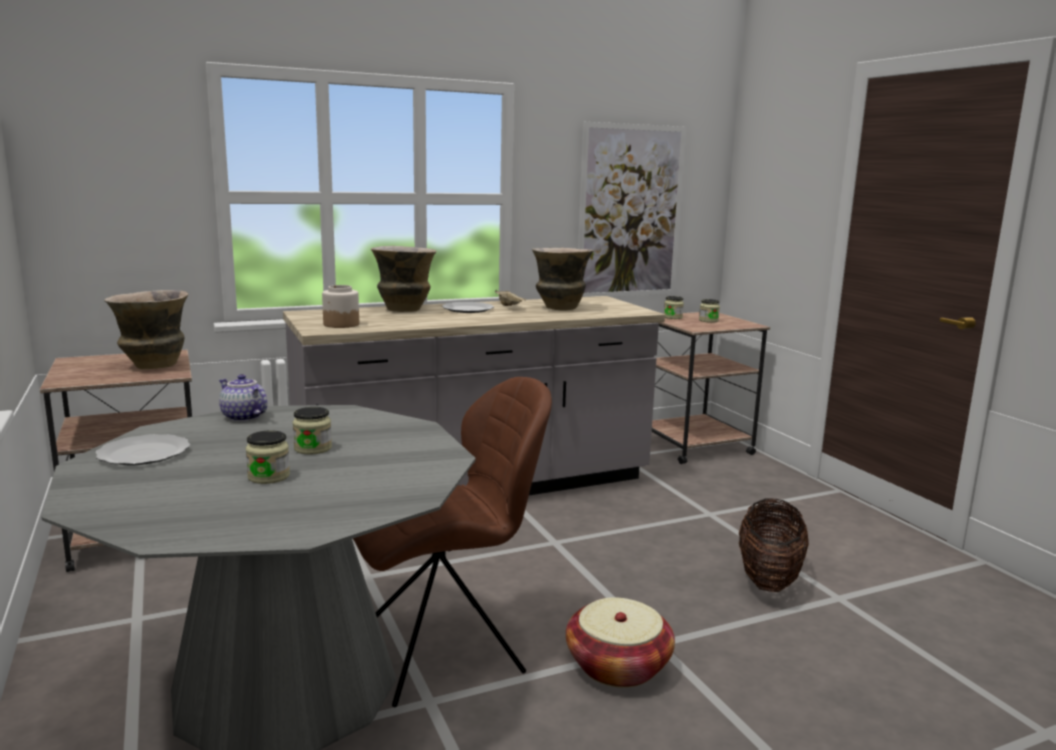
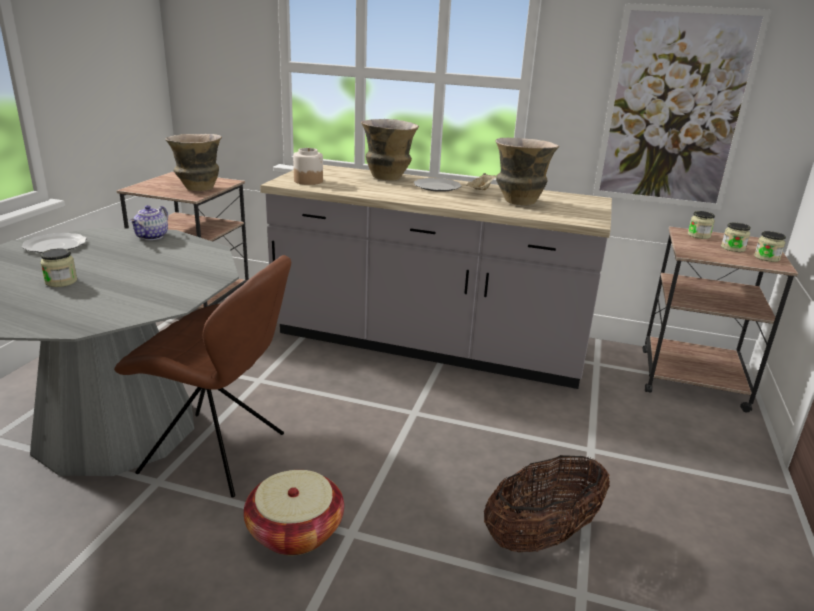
camera: 40 degrees right, 10 degrees up
(242, 417) = (152, 237): teapot -> teapot turned 150 degrees counterclockwise
(313, 448) = (127, 271): jar -> jar (766, 258)

